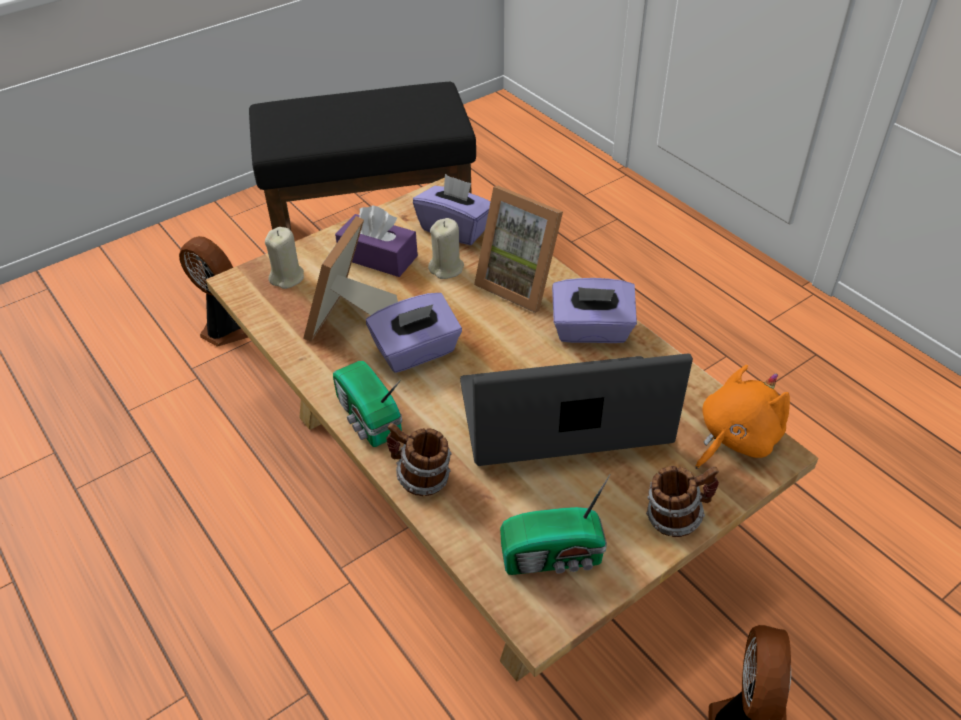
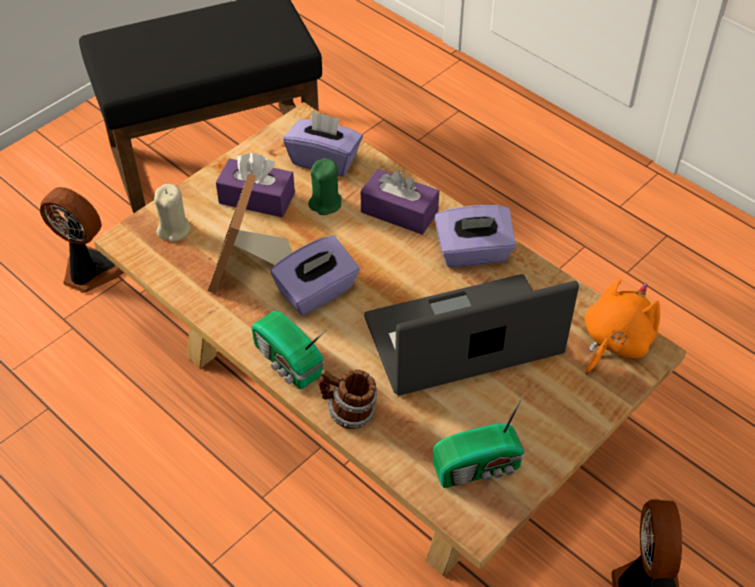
camera: 10 degrees left, 5 degrees up
(446, 268) = (325, 203): beige candle -> green candle
(521, 283) = (399, 212): picture frame -> purple tissue box
(676, 517) = (575, 419): mug -> none

